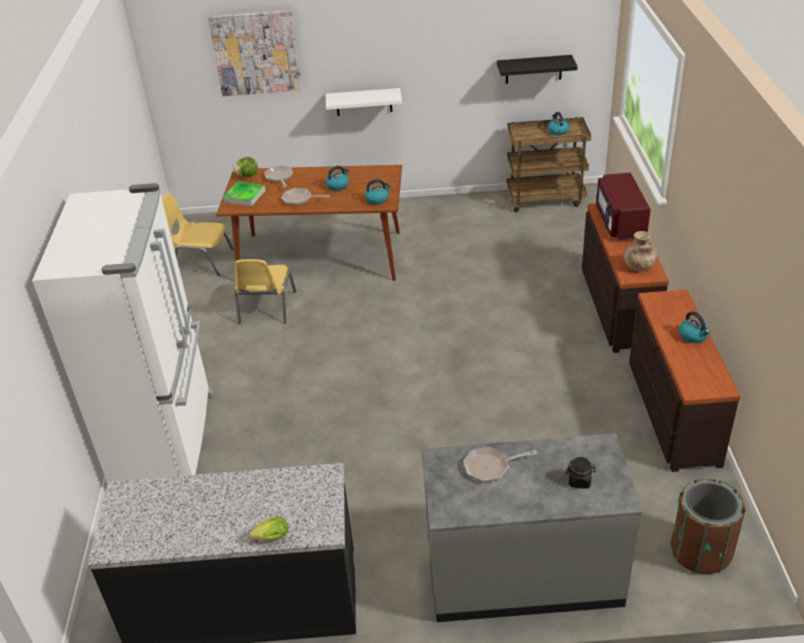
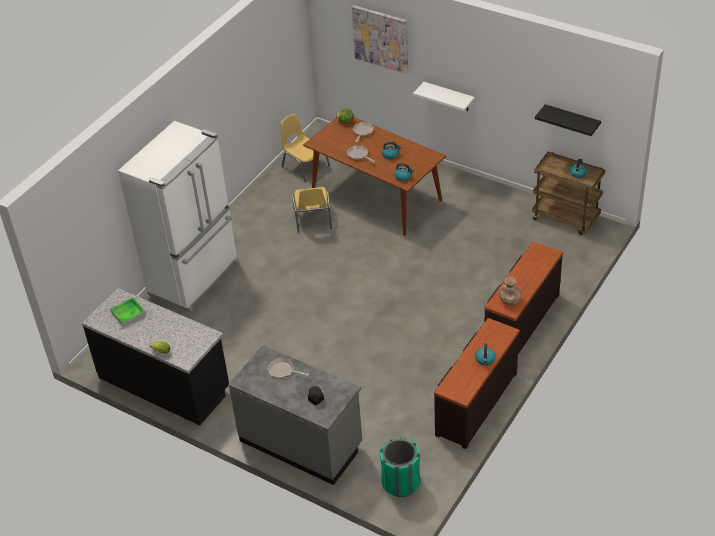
camera: 35 degrees right, 5 degrees up
(245, 196) = (330, 138): tray -> tray (128, 313)
(266, 308) = (313, 219): yellow chair -> yellow chair turned 45 degrees counterclockwise
(619, 222) = (536, 264): red microwave -> none
(701, 552) = (401, 483): brown trash can -> green trash can

